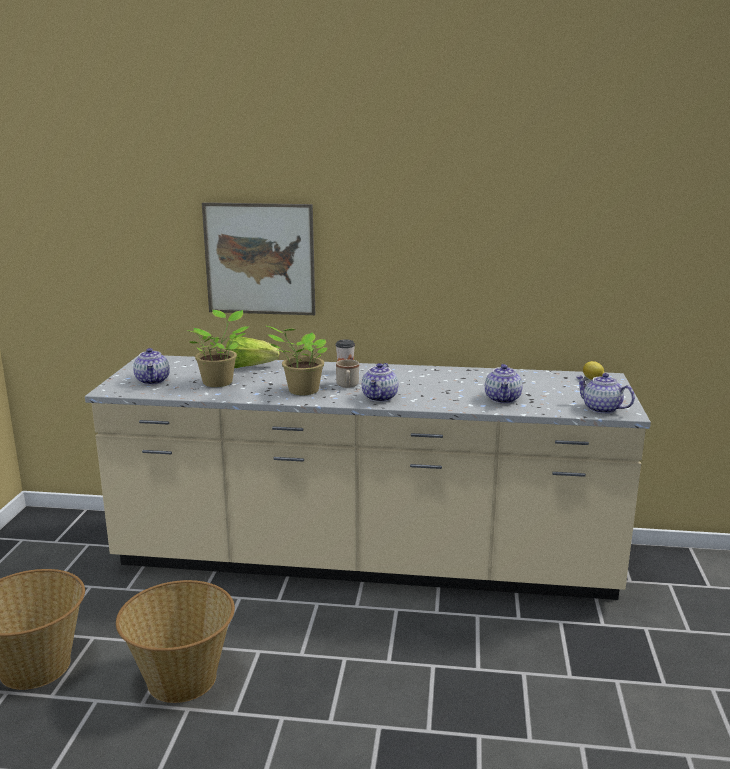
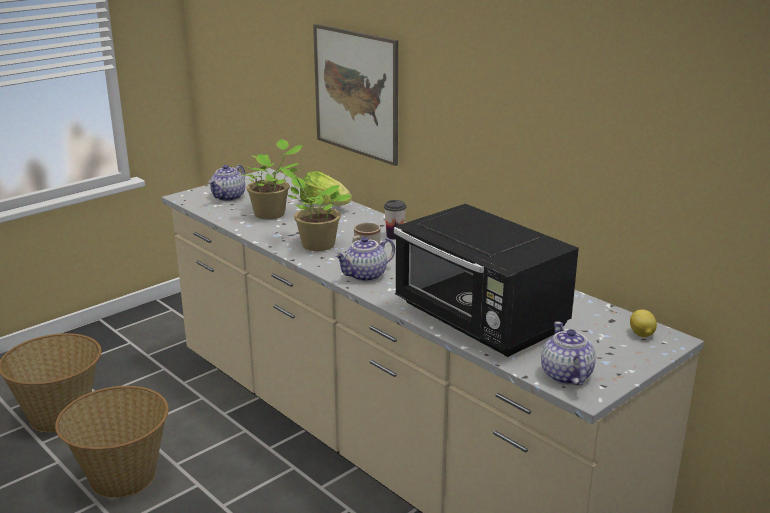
camera: 40 degrees right, 5 degrees up
(503, 399) = (480, 321): teapot -> black microwave

